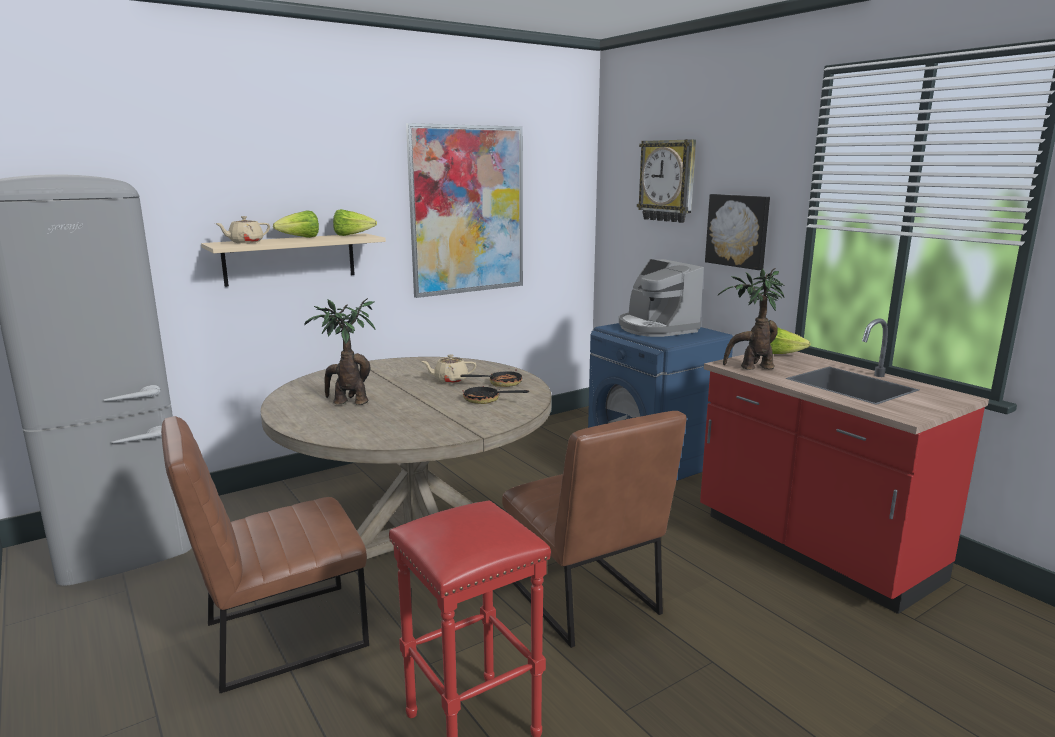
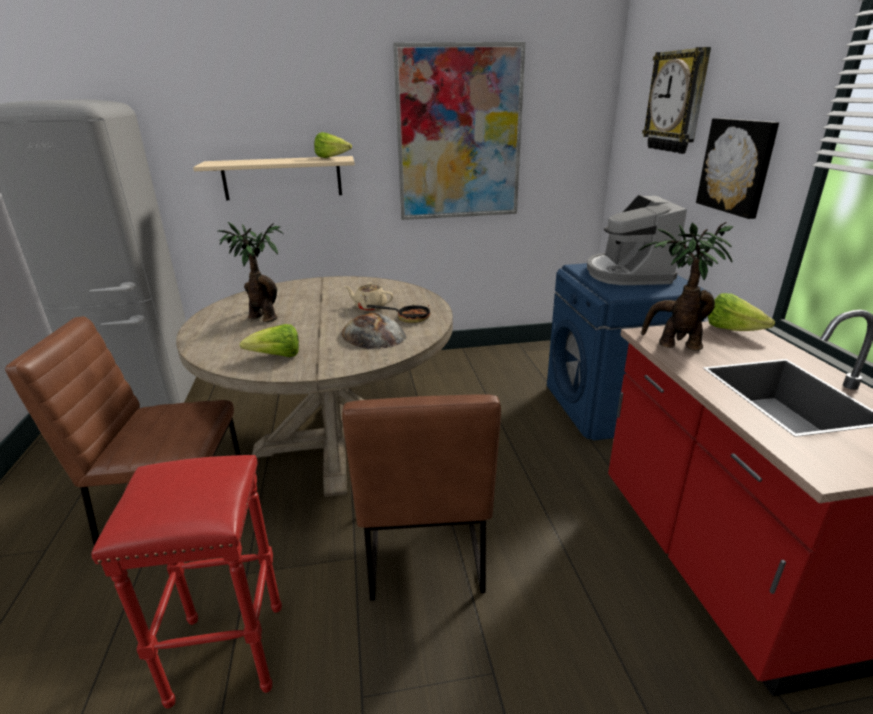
camera: 25 degrees right, 10 degrees up
(245, 242) = (233, 162): beige teapot -> none
(300, 238) = (285, 159): lettuce -> lettuce (277, 357)
(487, 400) = (373, 335): frying pan -> bread

